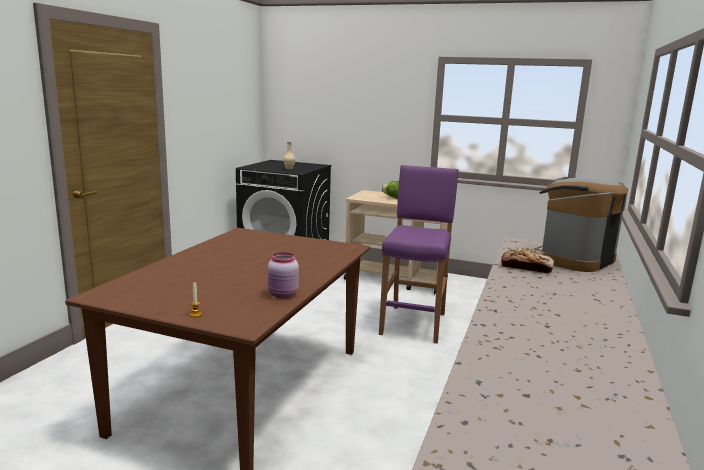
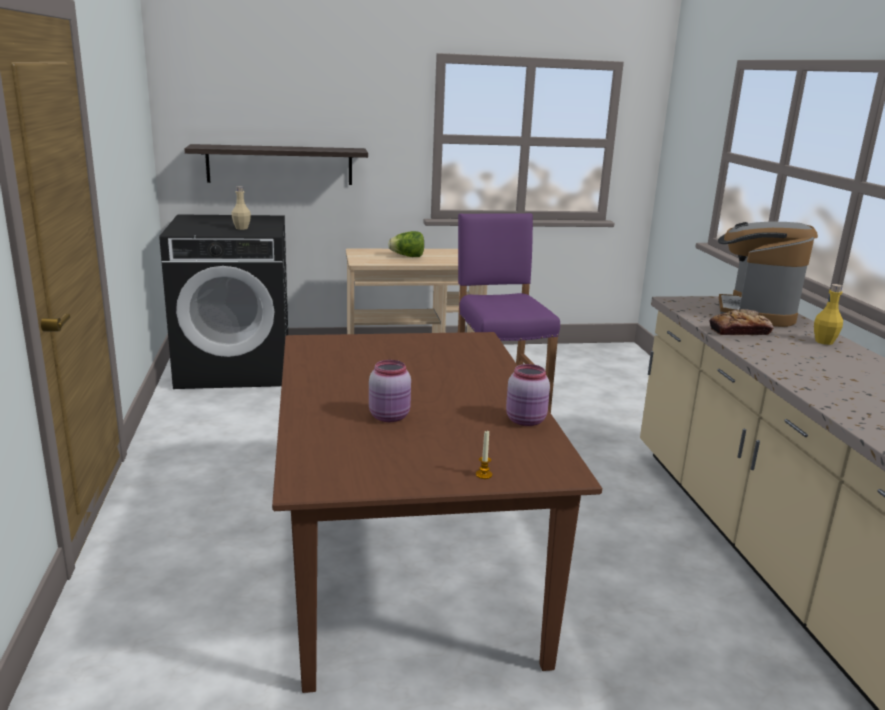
camera: 30 degrees left, 5 degrees up
(207, 275) = (390, 417): none -> pink jar
(331, 131) = (280, 165): none -> shelf
(595, 287) = (824, 342): none -> yellow bottle

